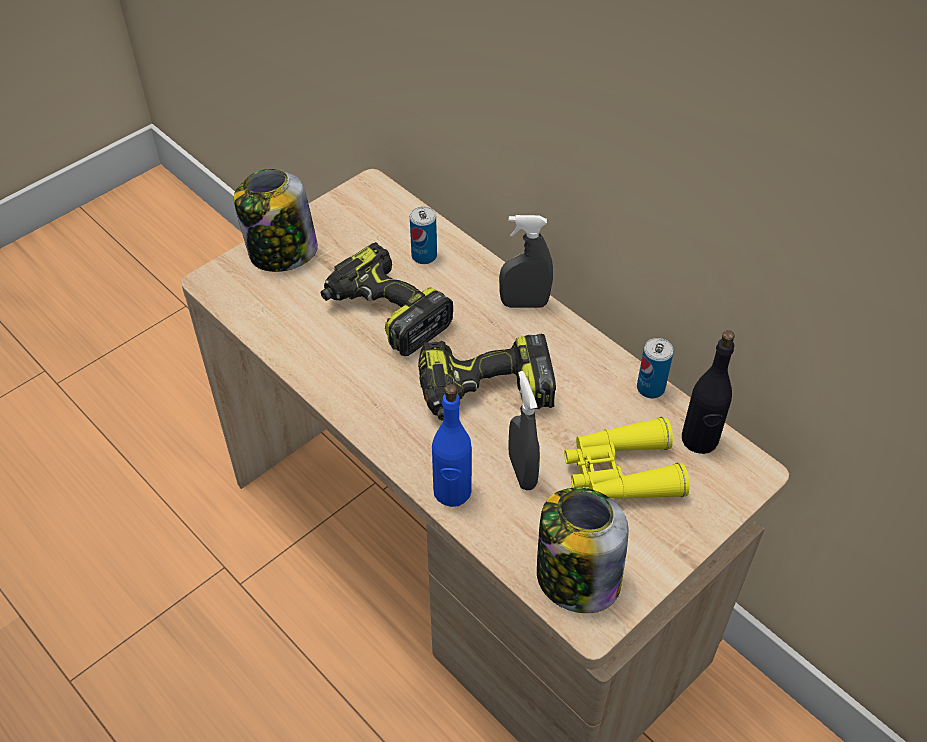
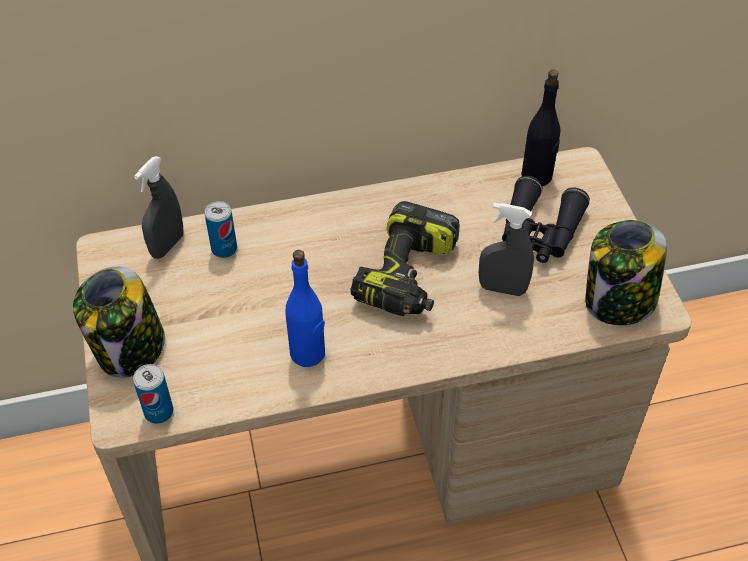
camera: 60 degrees left, 0 degrees up
(384, 312) = (269, 304): power drill -> none
(452, 491) = (495, 341): blue bottle -> blue bottle (308, 353)
(524, 303) = (332, 210): grey spray bottle -> grey spray bottle (167, 245)
(620, 472) = (539, 232): yellow binoculars -> black binoculars
(650, 388) = (472, 179): can -> can (159, 412)

